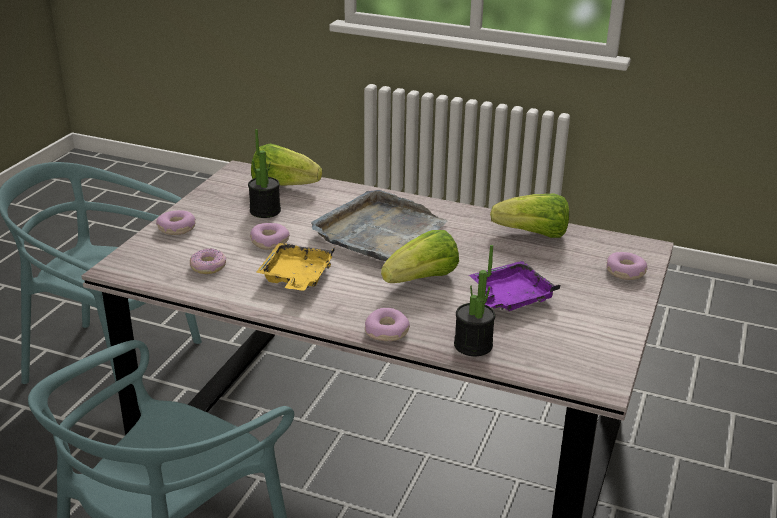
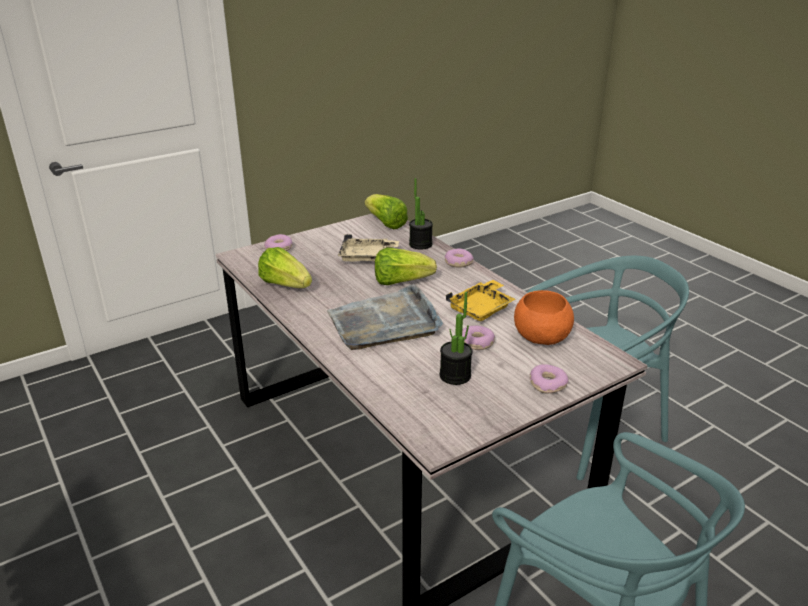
camera: 145 degrees left, 0 degrees up
(208, 266) = (540, 337): donut -> orange bowl
(283, 185) = (410, 402): lettuce -> lettuce (385, 223)
(509, 298) = (366, 257): purple tray -> beige tray

